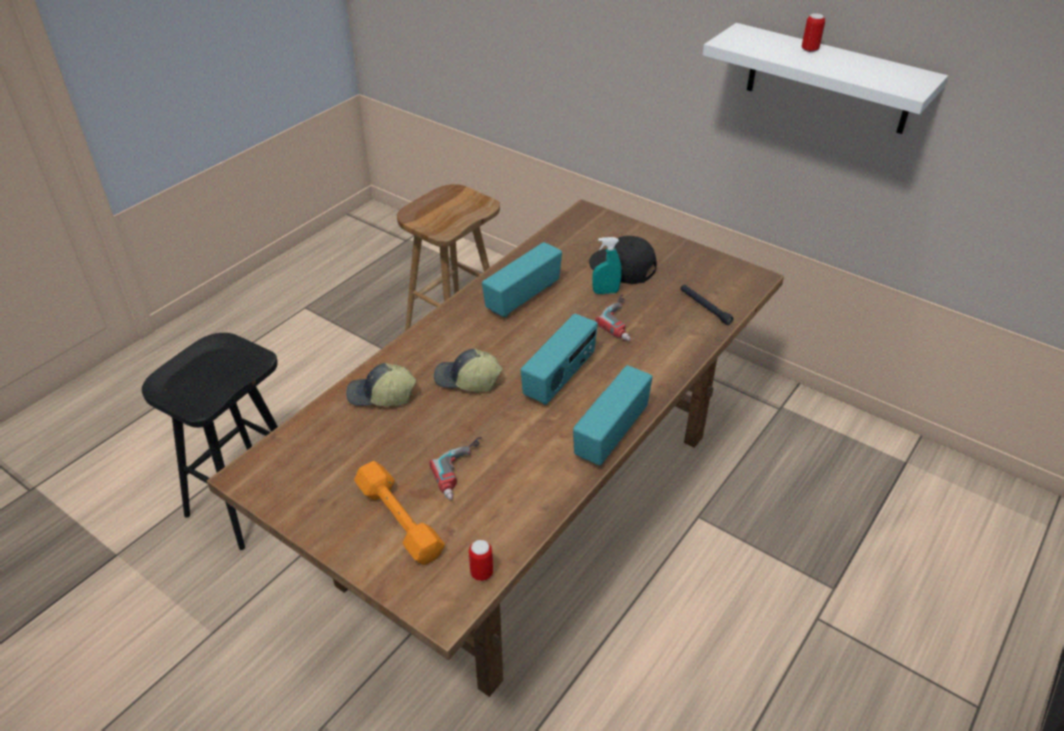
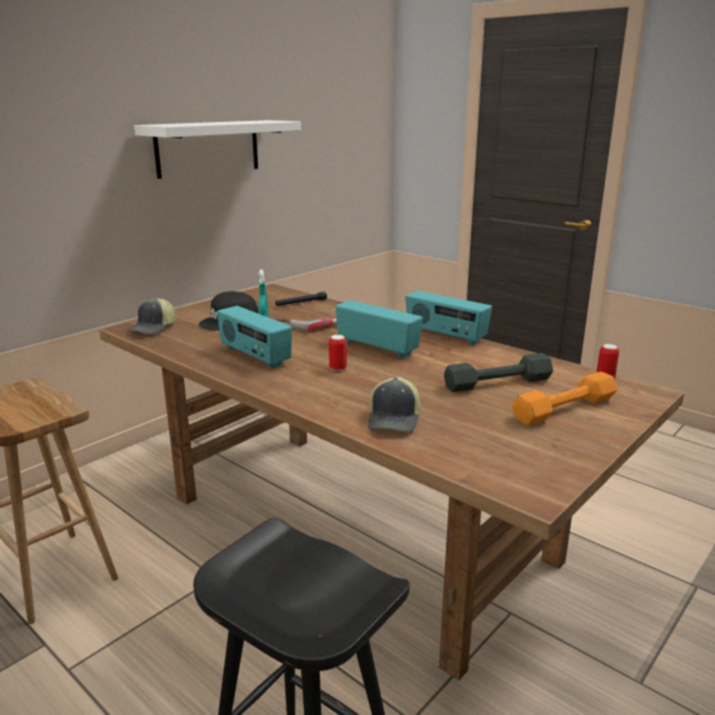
camera: 85 degrees left, 20 degrees down
(464, 472) = (497, 383): power drill -> grey dumbbell
(467, 380) = (375, 380): cap -> cap (154, 328)
(809, 49) = (205, 122): can -> can (338, 368)

